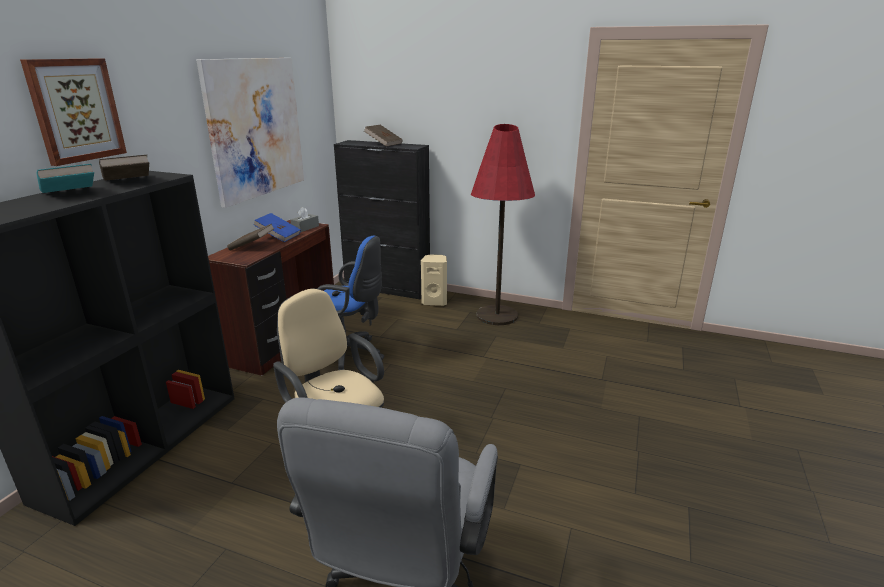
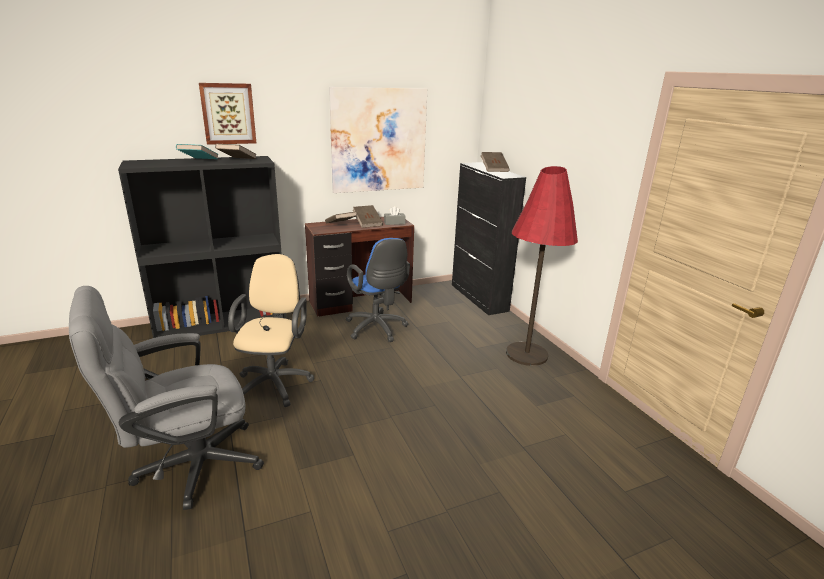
camera: 45 degrees right, 0 degrees up
(278, 236) = (367, 223): blue book -> brown book
(435, 301) = (496, 322): beige speaker -> none

